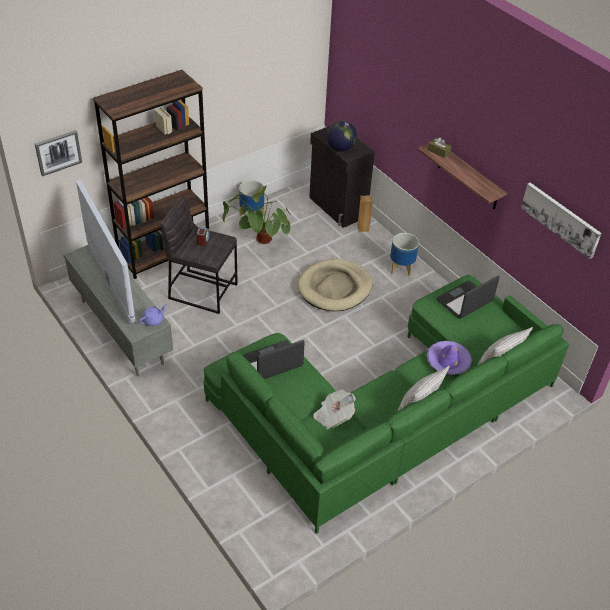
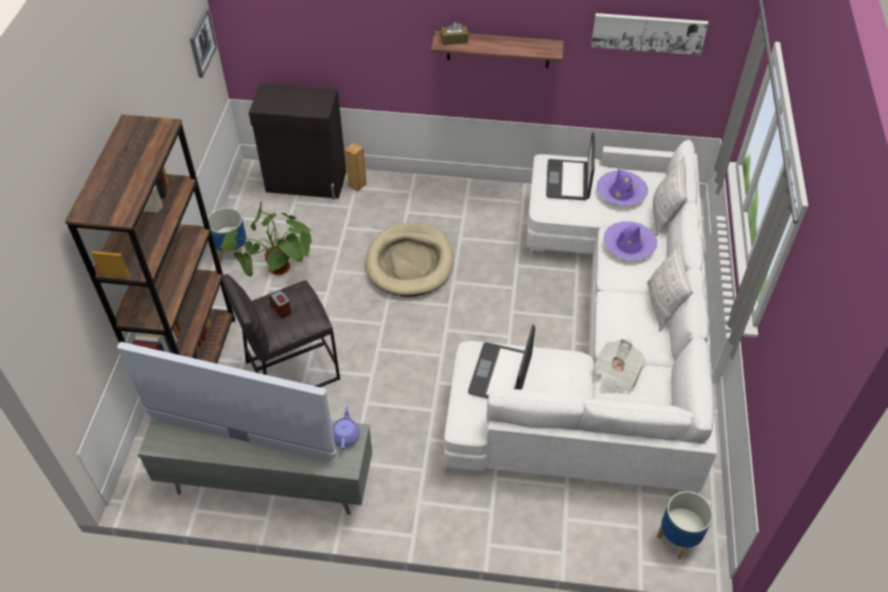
camera: 45 degrees left, 5 degrees up
(58, 152) = (57, 328): picture -> picture (202, 42)
(340, 148) = (301, 108): globe -> none
(387, 410) = (601, 337): green sofa -> white sofa
(401, 268) = (441, 198): planter -> planter (678, 539)
(489, 331) = (621, 193): none -> purple hat

